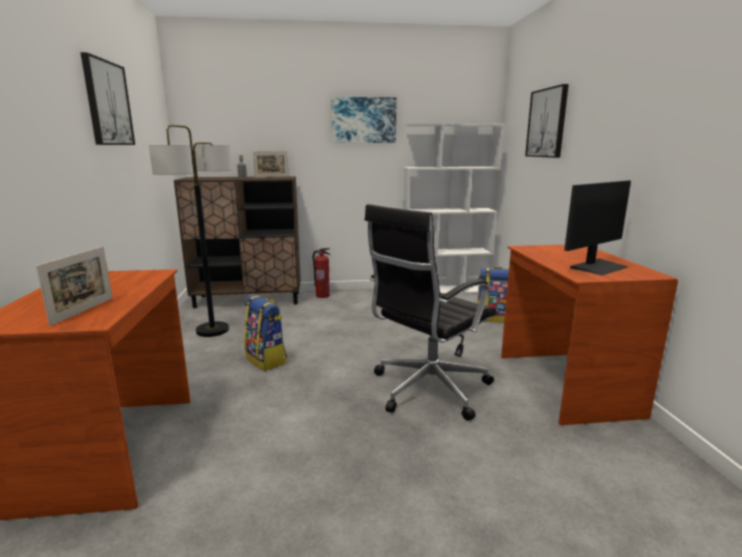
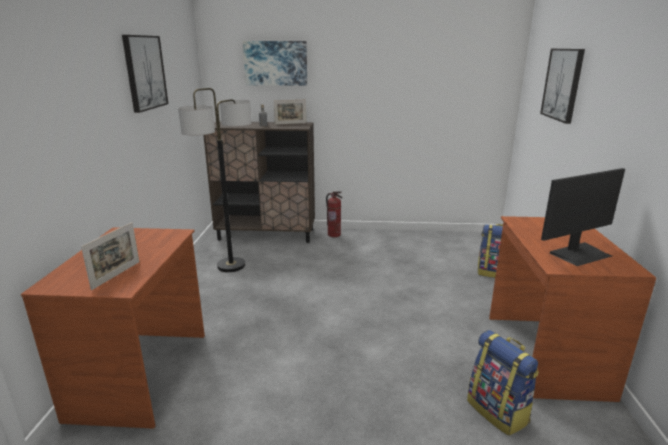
camera: 10 degrees right, 5 degrees up
(266, 360) = (272, 301): backpack -> backpack (498, 412)
(363, 120) = (380, 69): picture -> picture (276, 63)
(427, 389) = (409, 346): black office chair -> none
(445, 290) = (454, 236): white bookcase -> none

